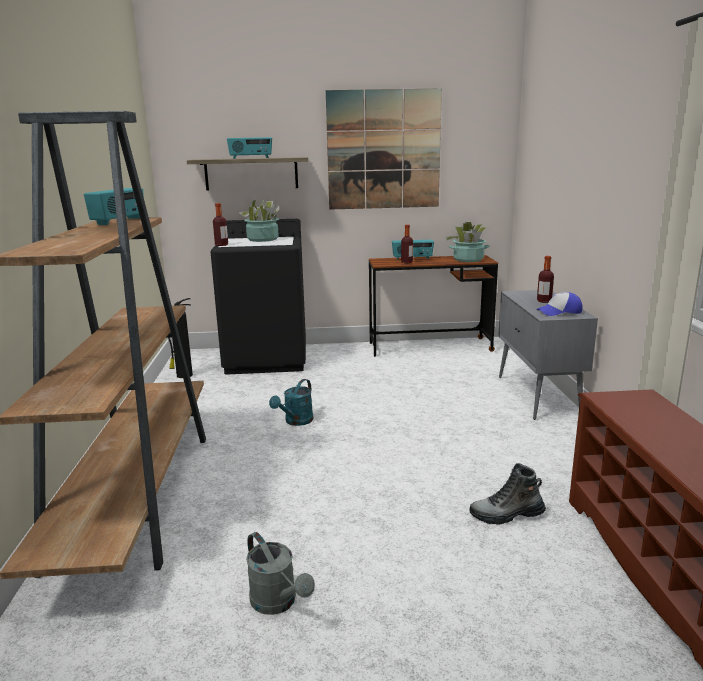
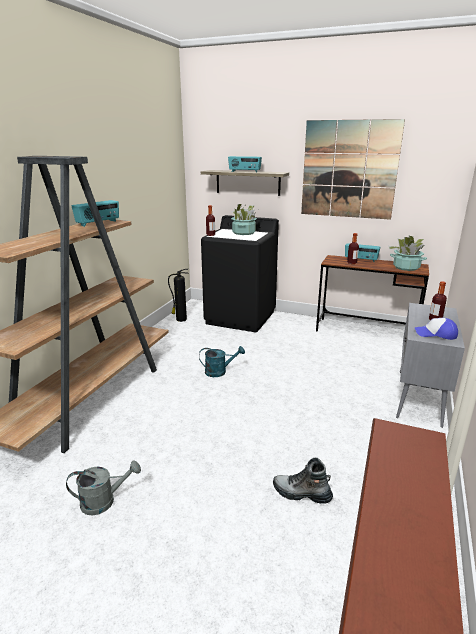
camera: 25 degrees right, 5 degrees up
(278, 603) = (104, 501): grey watering can -> grey watering can turned 90 degrees counterclockwise
(296, 422) = (219, 371): turquoise watering can -> turquoise watering can turned 150 degrees counterclockwise

